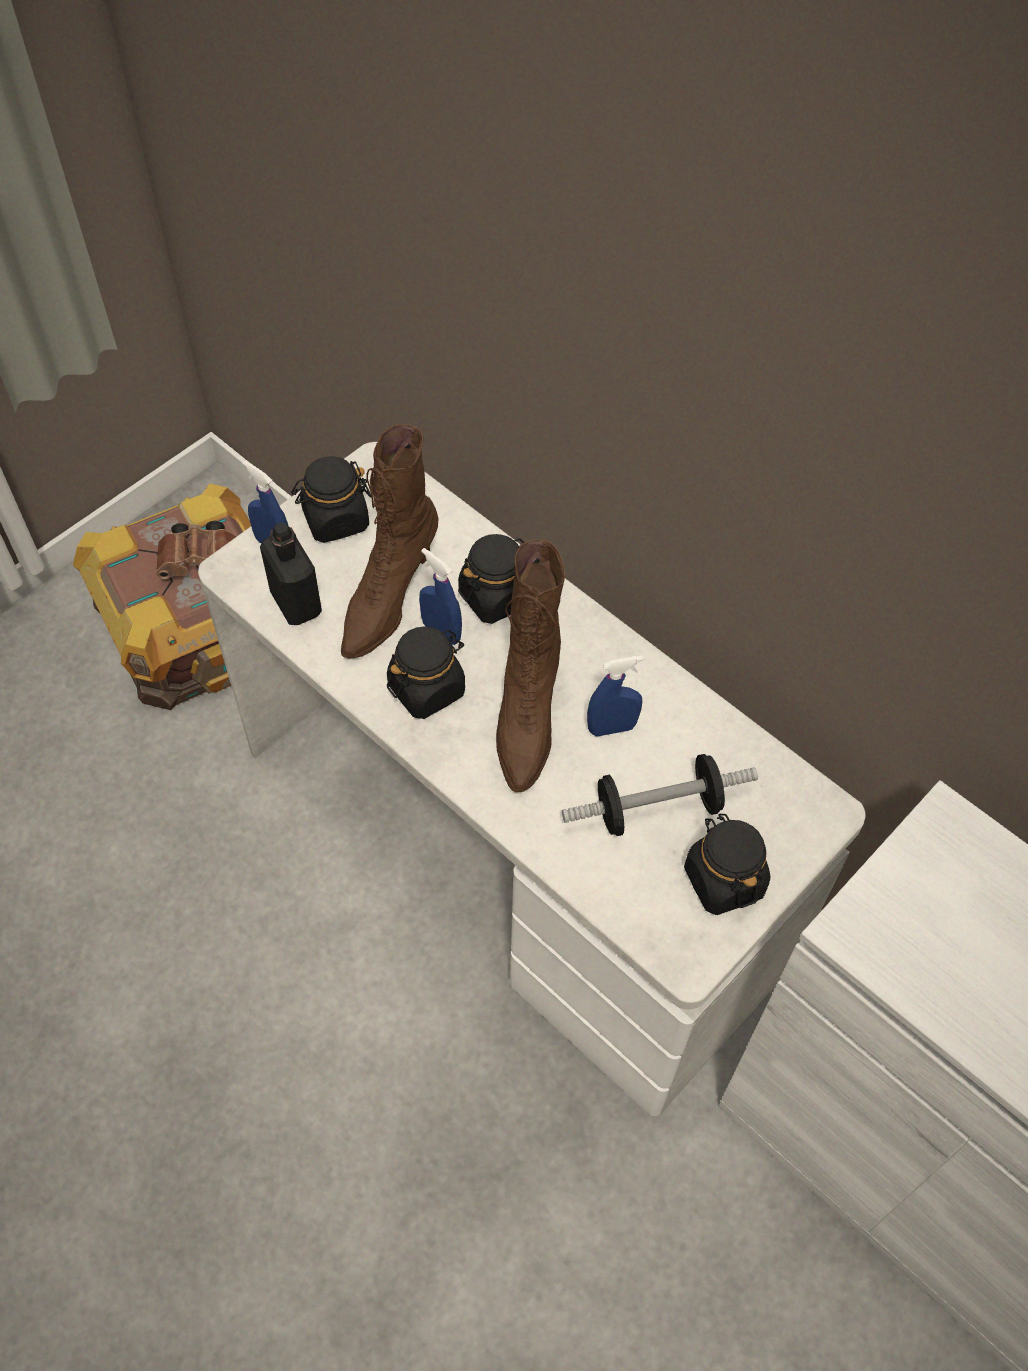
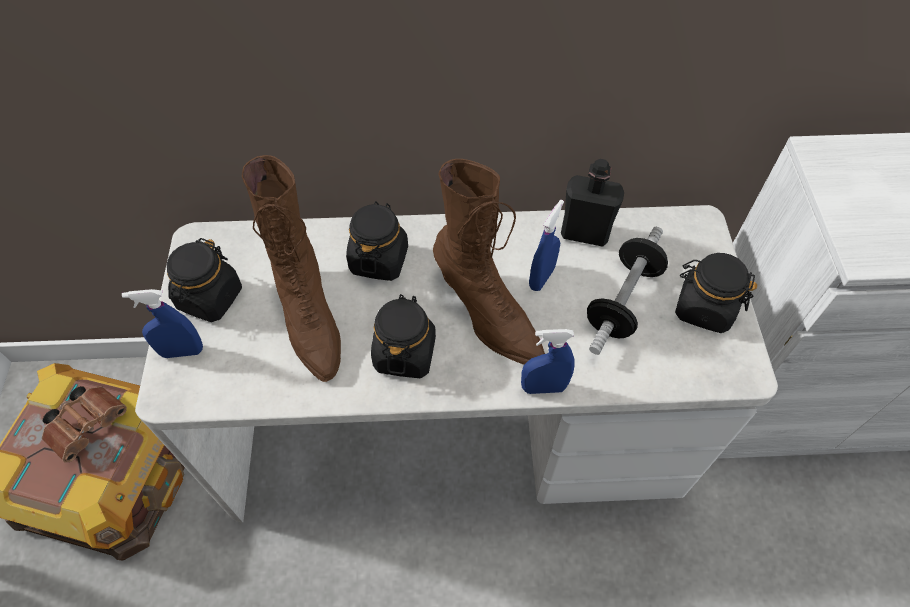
camera: 45 degrees left, 0 degrees up
(296, 603) = (246, 376): black bottle -> black bottle (584, 233)
(441, 632) = (370, 309): blue spray bottle -> blue spray bottle (543, 387)

